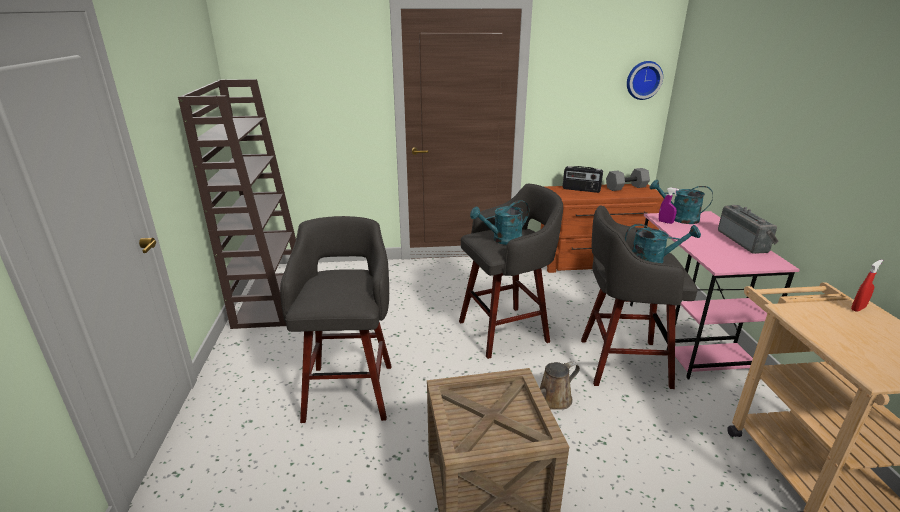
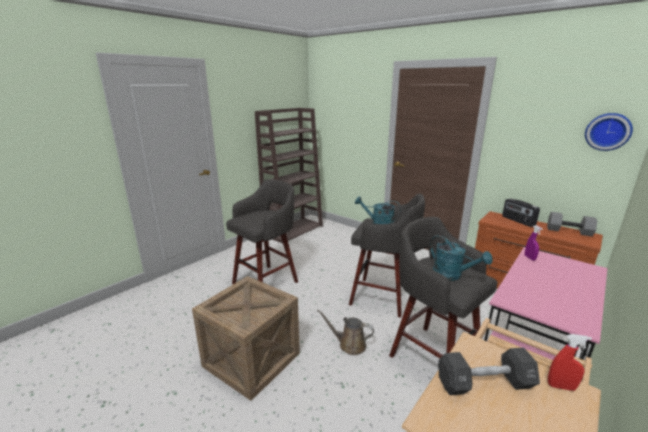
camera: 45 degrees right, 5 degrees down
(678, 218) = (551, 260): turquoise watering can -> none
(745, 241) = (586, 299): radio -> none
(840, 332) = (484, 383): none -> black dumbbell

